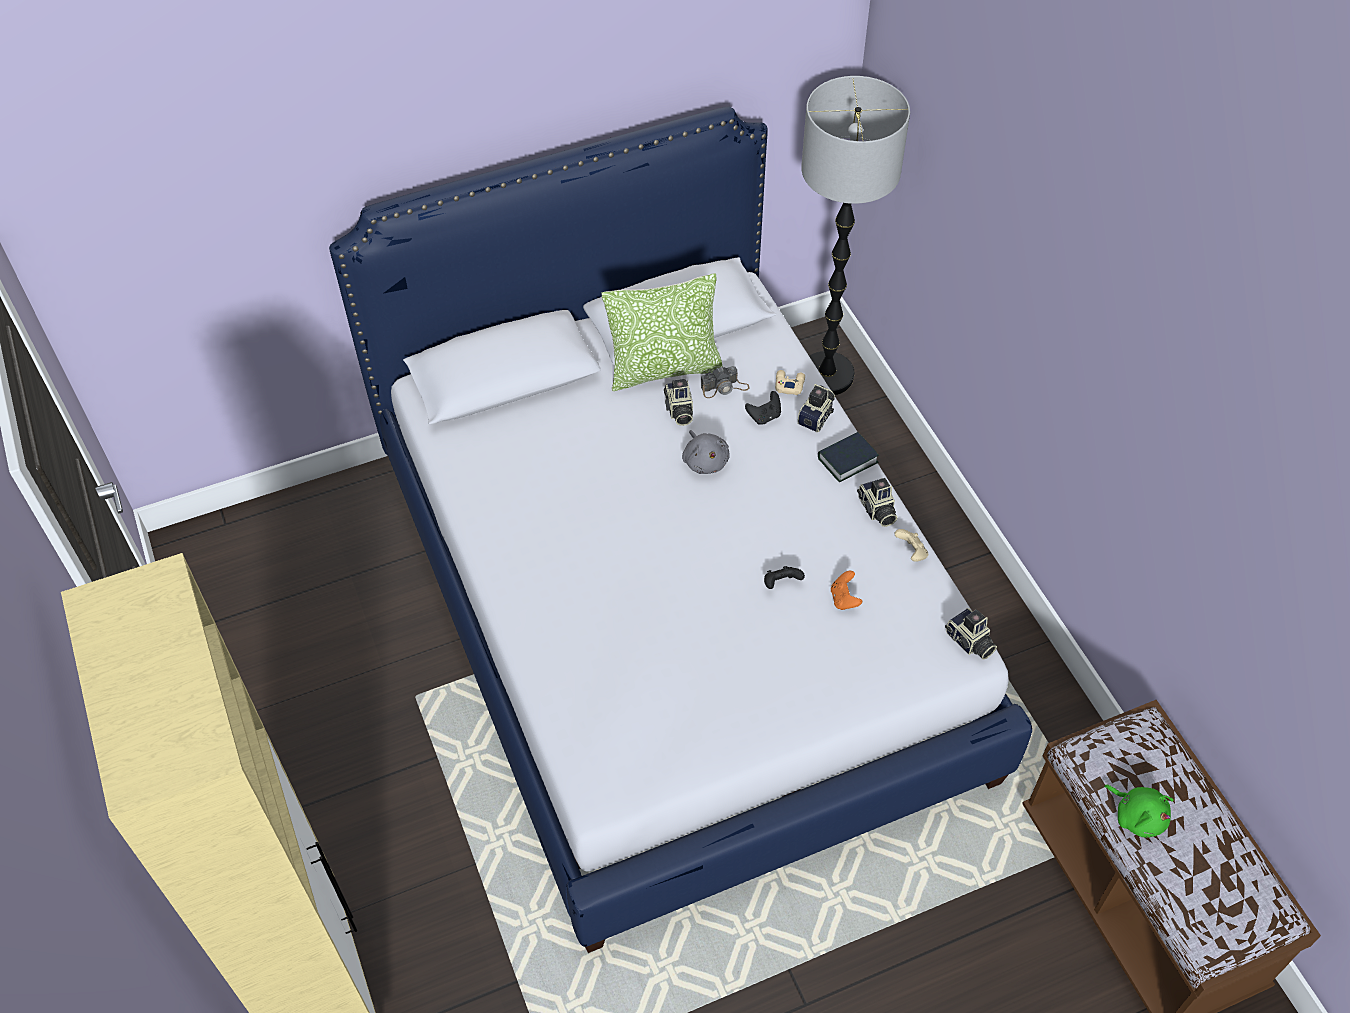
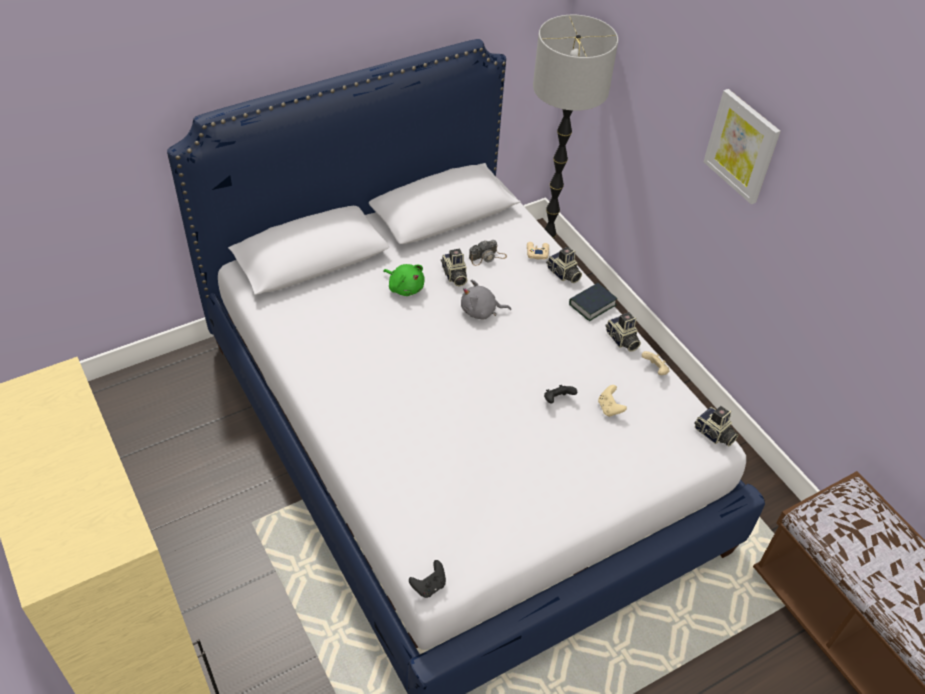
camera: 10 degrees left, 5 degrees down
(664, 369) = (438, 246): pillow -> none
(705, 460) = (481, 311): grey plush toy -> grey plush toy turned 120 degrees clockwise
(764, 416) = (522, 276): black game controller -> black game controller (429, 586)
(817, 416) = (563, 274): camera -> camera turned 120 degrees clockwise
(844, 599) = (609, 408): orange game controller -> beige game controller
(1041, 278) = (742, 146): none -> picture
(1137, 816) = (865, 562): green plush toy -> green plush toy (405, 287)

